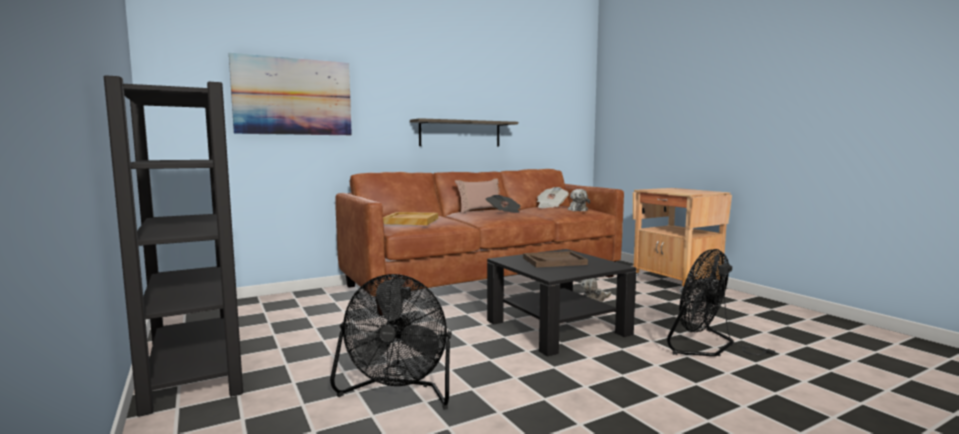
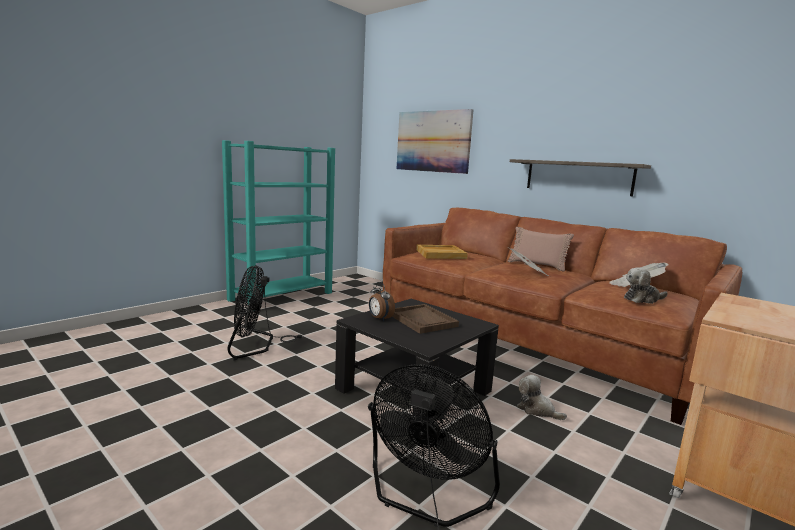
camera: 70 degrees right, 5 degrees up
(192, 367) = (282, 296): black bookcase -> turquoise bookcase
(548, 270) = (379, 318): none -> alarm clock

